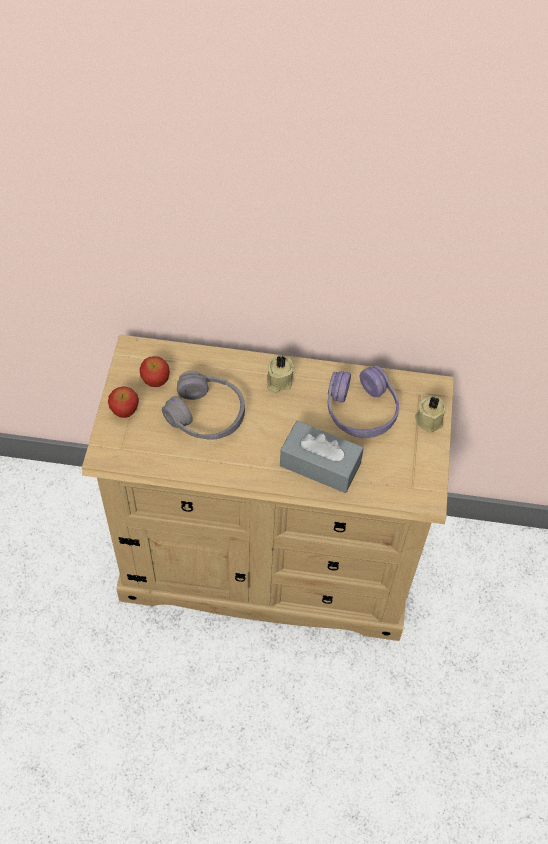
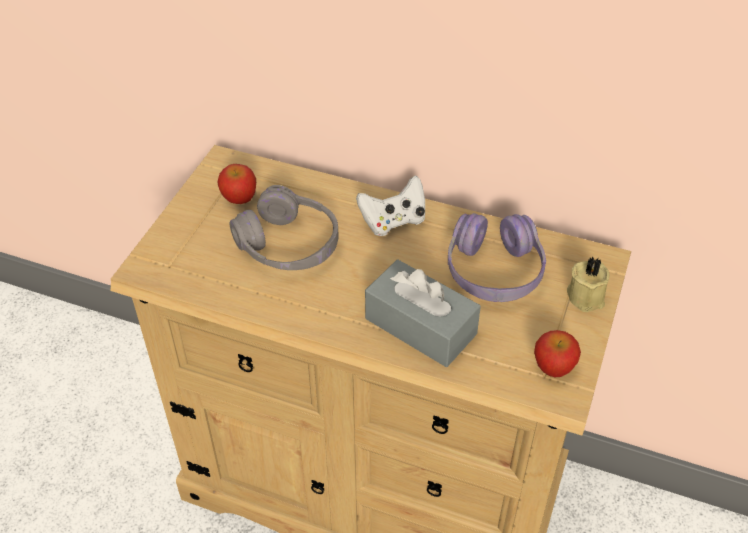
camera: 15 degrees right, 10 degrees down
(125, 410) = (188, 224): apple -> apple (553, 367)
(278, 381) = (393, 221): beige candle -> white game controller

